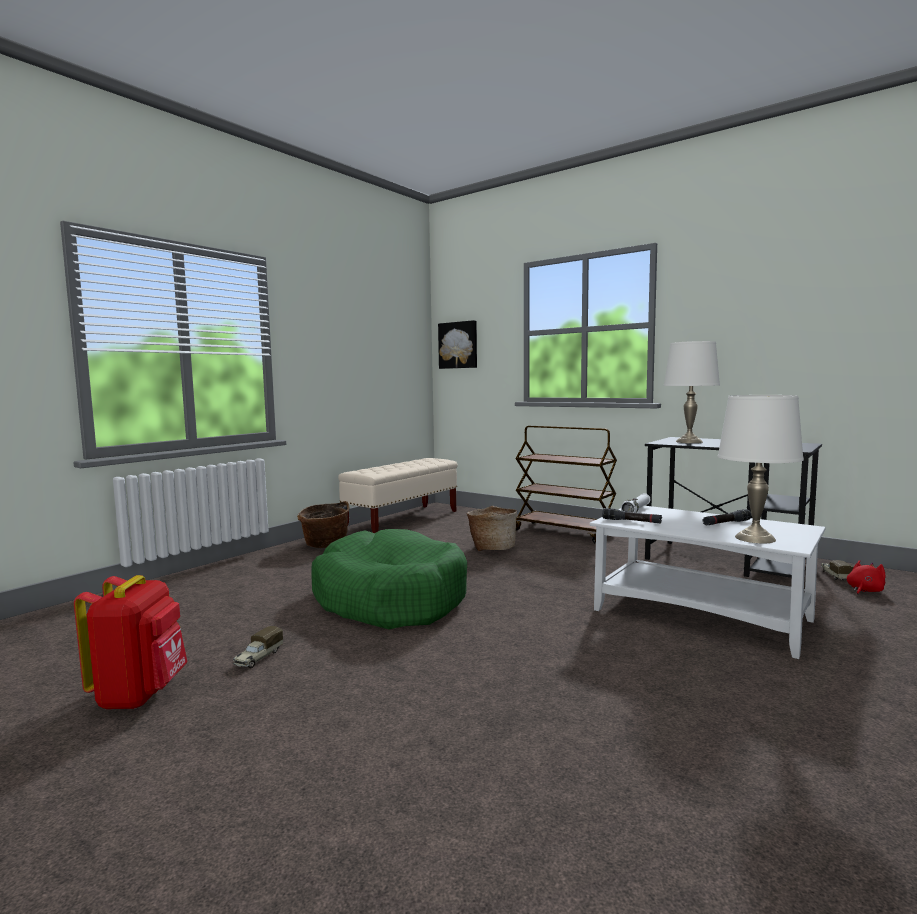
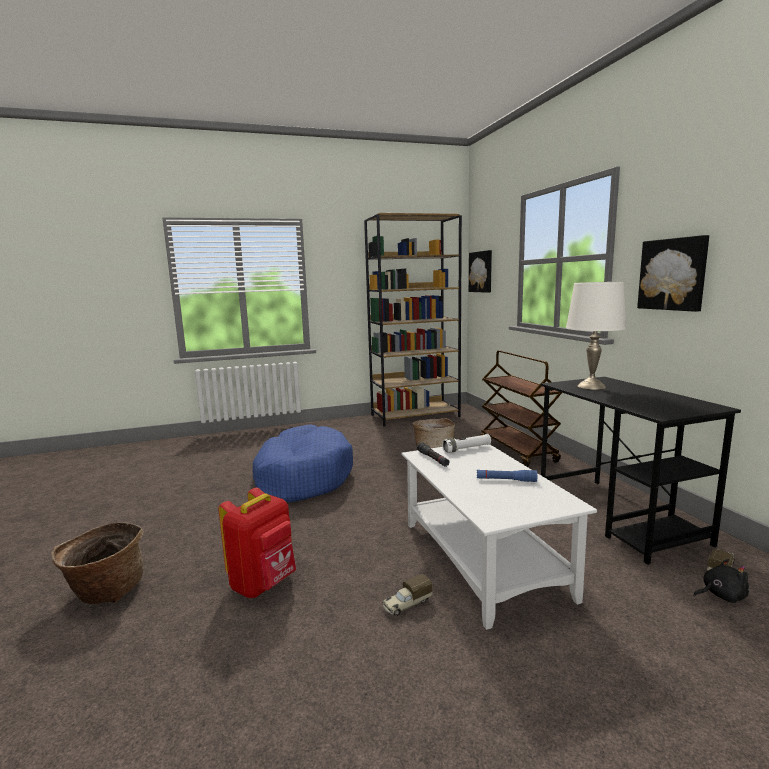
camera: 35 degrees right, 5 degrees up
(140, 694) = (116, 500): red backpack -> red backpack (264, 584)
(258, 658) = (184, 496): toy truck -> toy truck (407, 604)
(325, 546) = (334, 428): basket -> basket (106, 591)
(390, 599) = (302, 477): green dog bed -> blue dog bed
(402, 520) = (415, 416): beige bench -> brown bookcase
(726, 523) = (506, 480): black flashlight -> blue flashlight
(727, 339) = (673, 274): none -> picture
(755, 538) = (484, 502): white table lamp -> none
(864, 590) = (721, 595): red plush toy -> black plush toy

